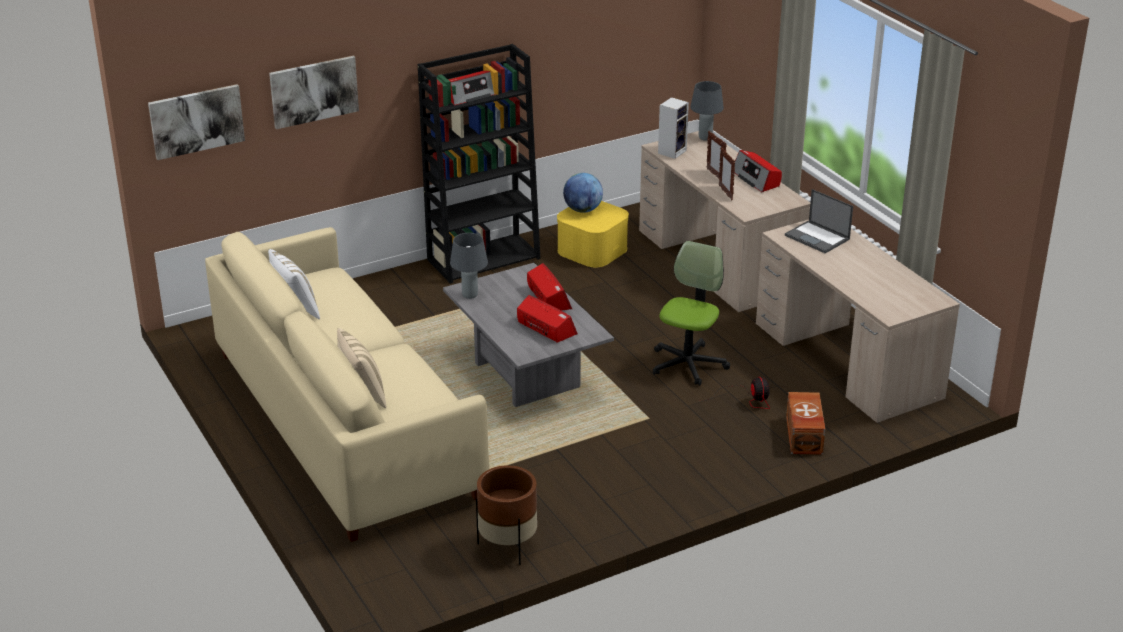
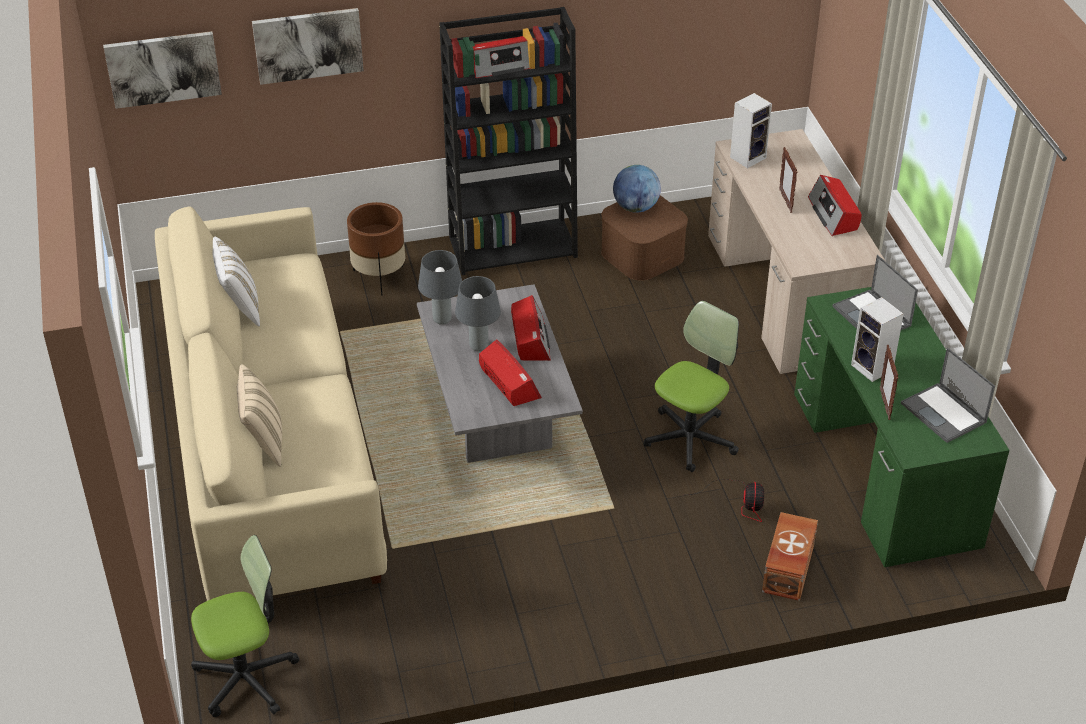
camera: 15 degrees right, 10 degrees up
(398, 581) = (246, 678): none -> office chair
(508, 546) = (384, 655): brown planter -> brown planter (379, 277)
(592, 249) = (642, 254): yellow storage box -> brown storage box
(705, 138) = (797, 143): grey table lamp -> grey table lamp (479, 347)
(725, 193) = (787, 230): picture frame -> picture frame (884, 404)
(835, 269) = (873, 368): none -> speaker
(846, 360) = (884, 468): beige desk -> green desk
(901, 288) = (944, 413): none -> laptop

